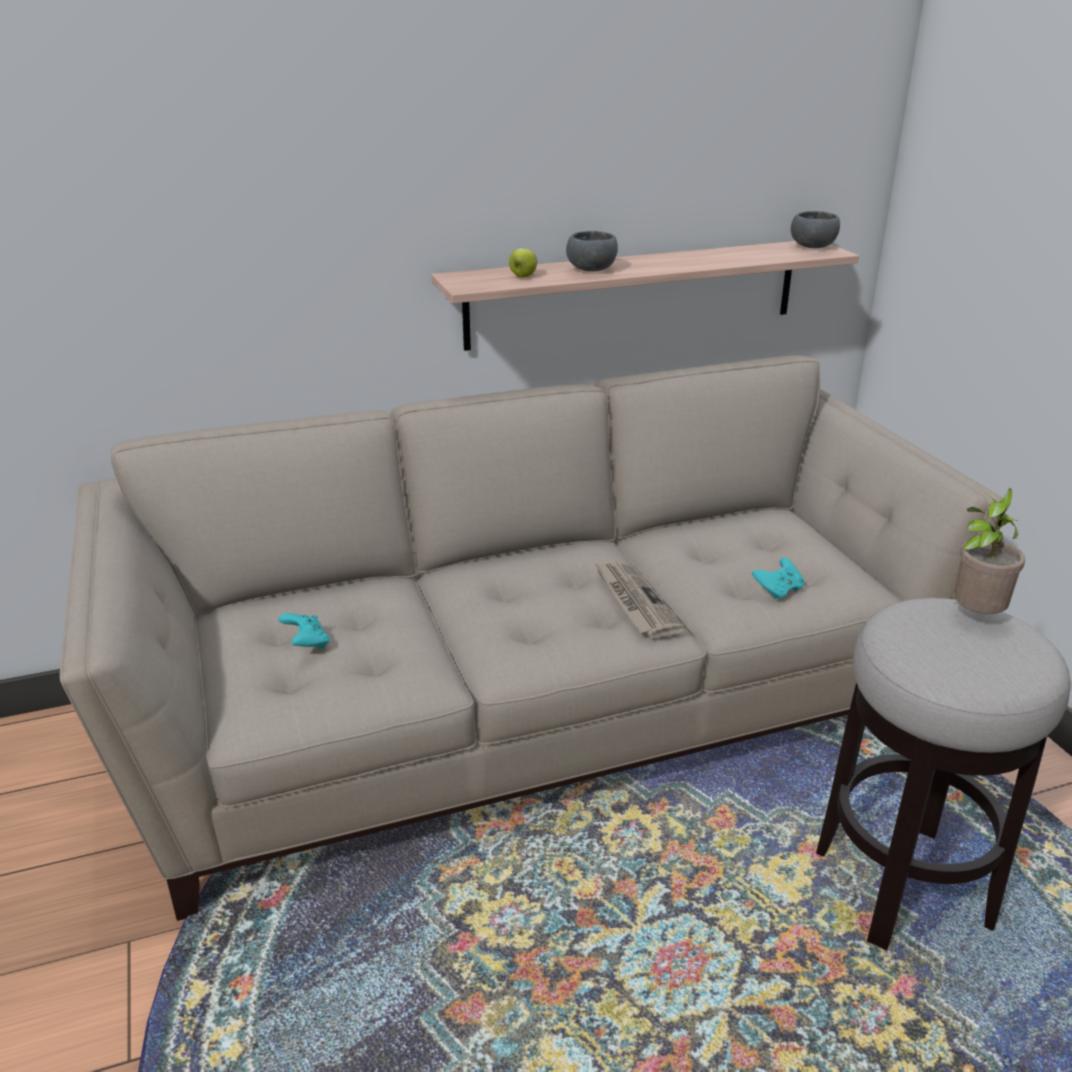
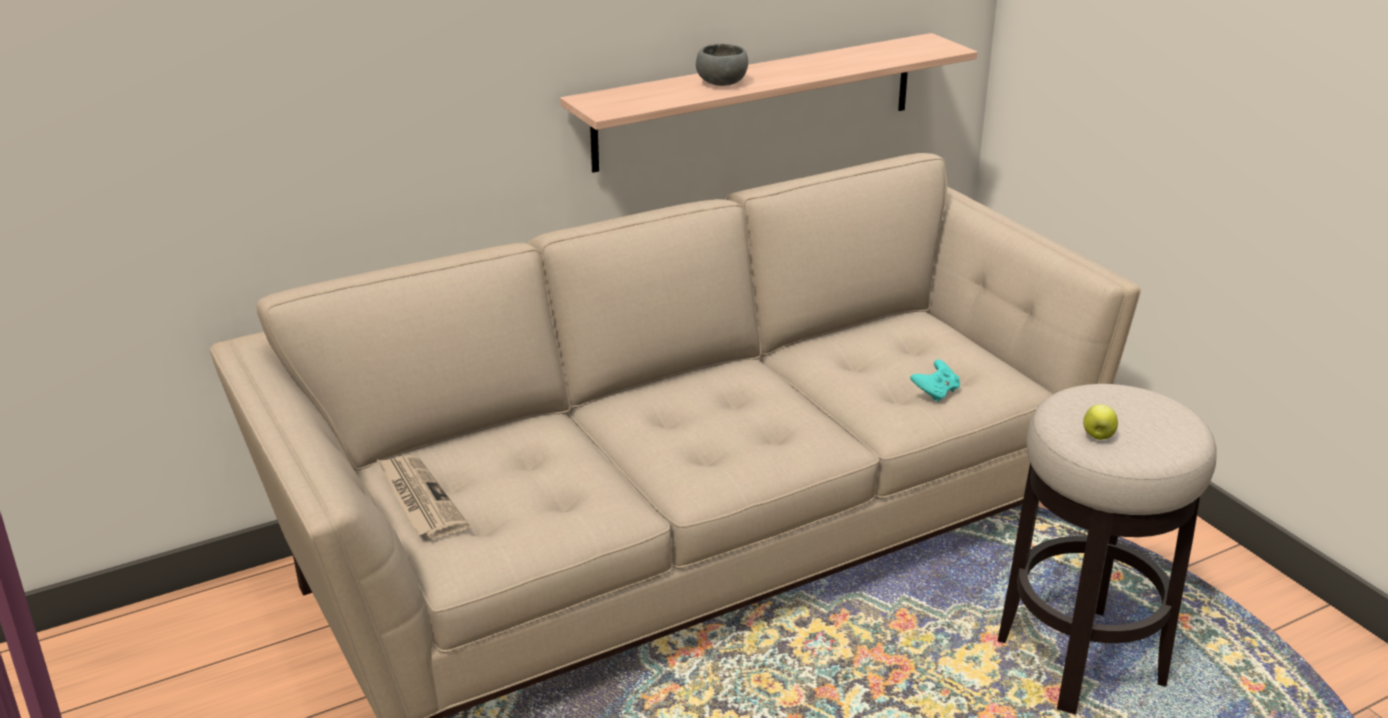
camera: 10 degrees left, 0 degrees up
(307, 644) = (490, 487): turquoise game controller -> none
(523, 276) = (656, 95): apple -> apple (1098, 436)
(634, 601) = (800, 416): newspaper -> newspaper (419, 499)
(813, 247) = (931, 44): grey bowl -> none
(973, 616) = (1128, 397): potted plant -> none

